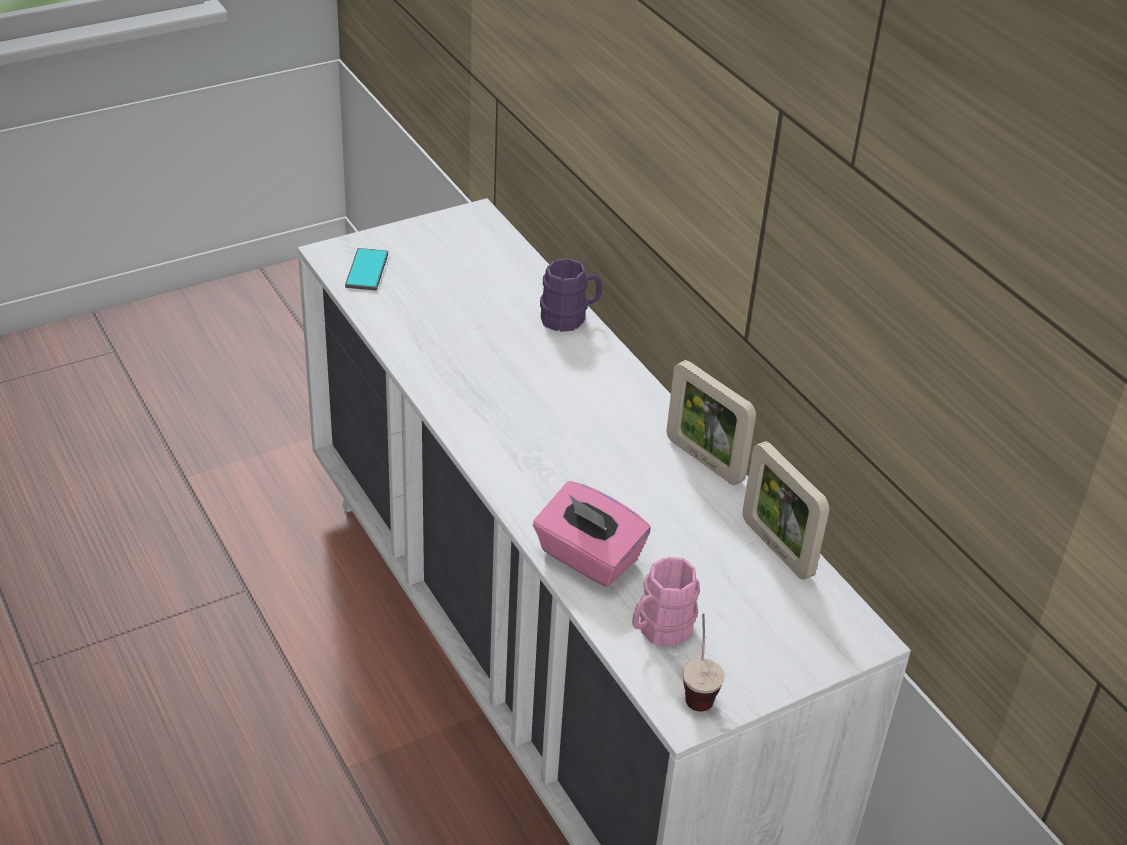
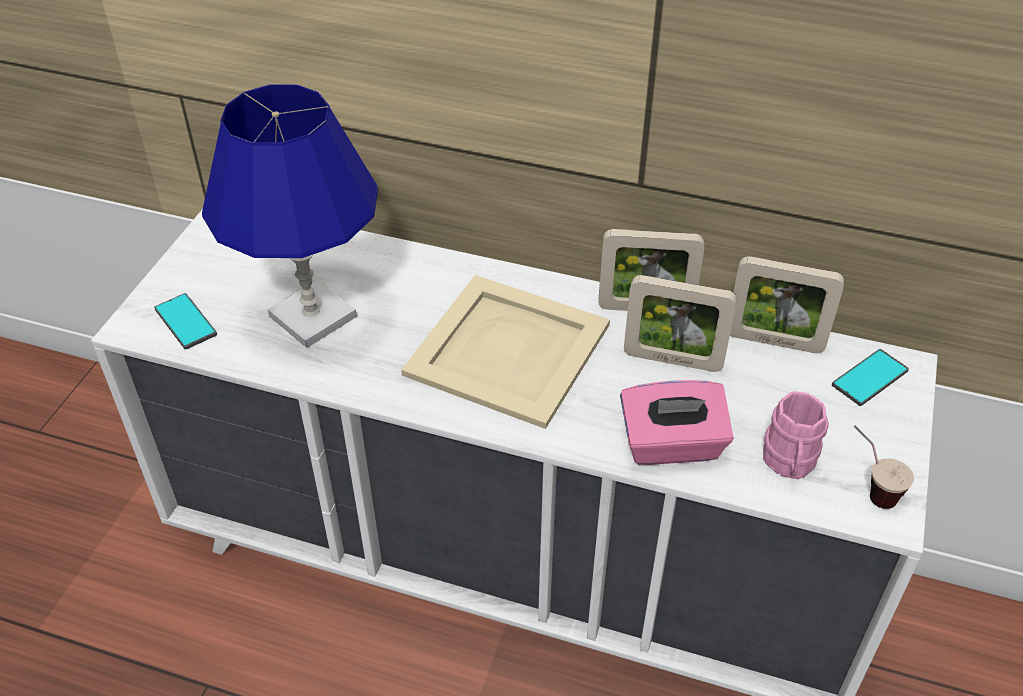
camera: 40 degrees left, 5 degrees up
(451, 316) = (312, 317): none -> blue table lamp
(560, 422) = (510, 349): none -> beige tray
(569, 317) = (407, 258): purple mug -> none
(673, 507) = (673, 360): none -> picture frame
(819, 624) = (869, 378): none -> phone

